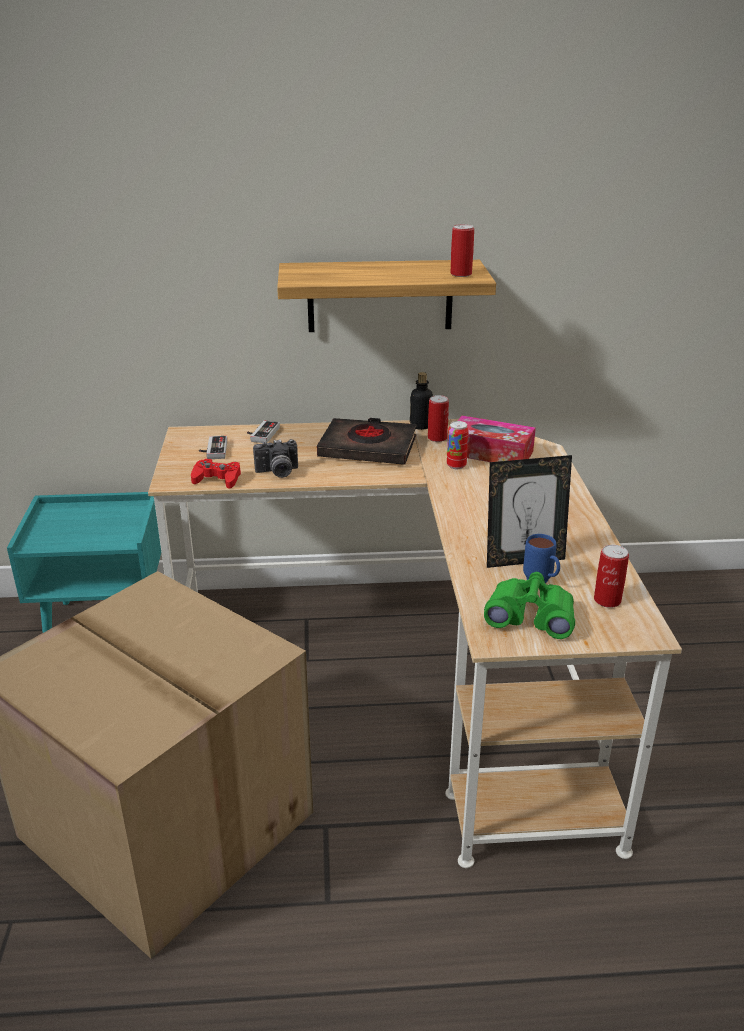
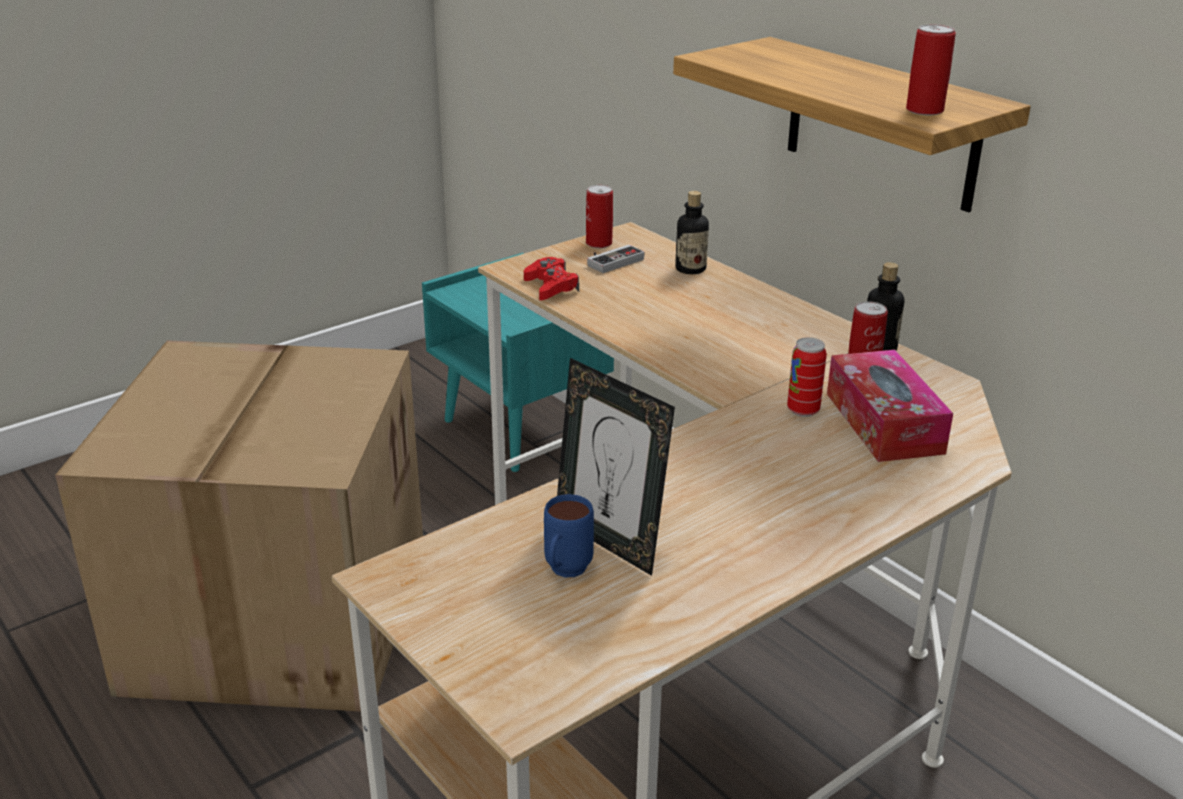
camera: 55 degrees right, 0 degrees up
(261, 434) = (690, 269): game controller -> bottle
(277, 473) = (612, 311): camera -> none
(368, 448) = (757, 338): black book -> none
(530, 616) = (467, 590): green binoculars -> none
(607, 600) = (576, 646): can -> can (599, 243)

